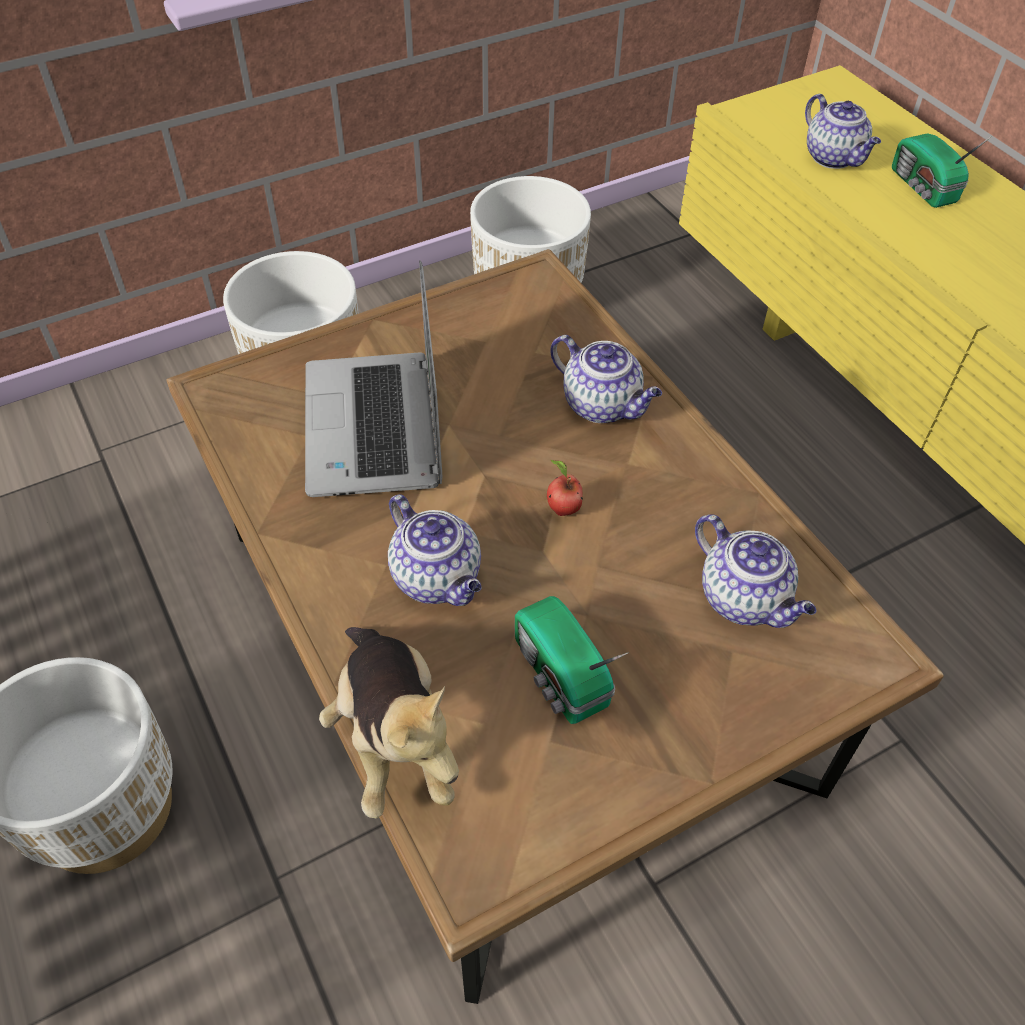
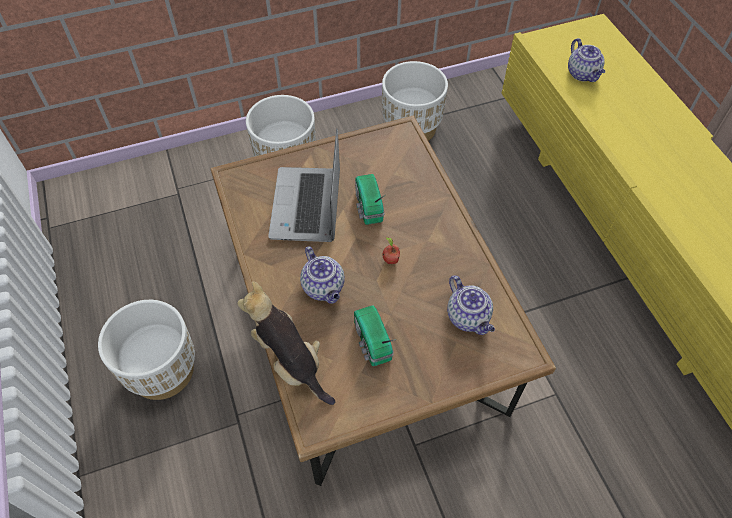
camera: 10 degrees right, 5 degrees up
(393, 739) = (290, 361): plush toy -> plush toy turned 150 degrees clockwise
(603, 405) = (422, 207): teapot -> none
(923, 188) = (628, 98): radio -> radio (368, 207)

